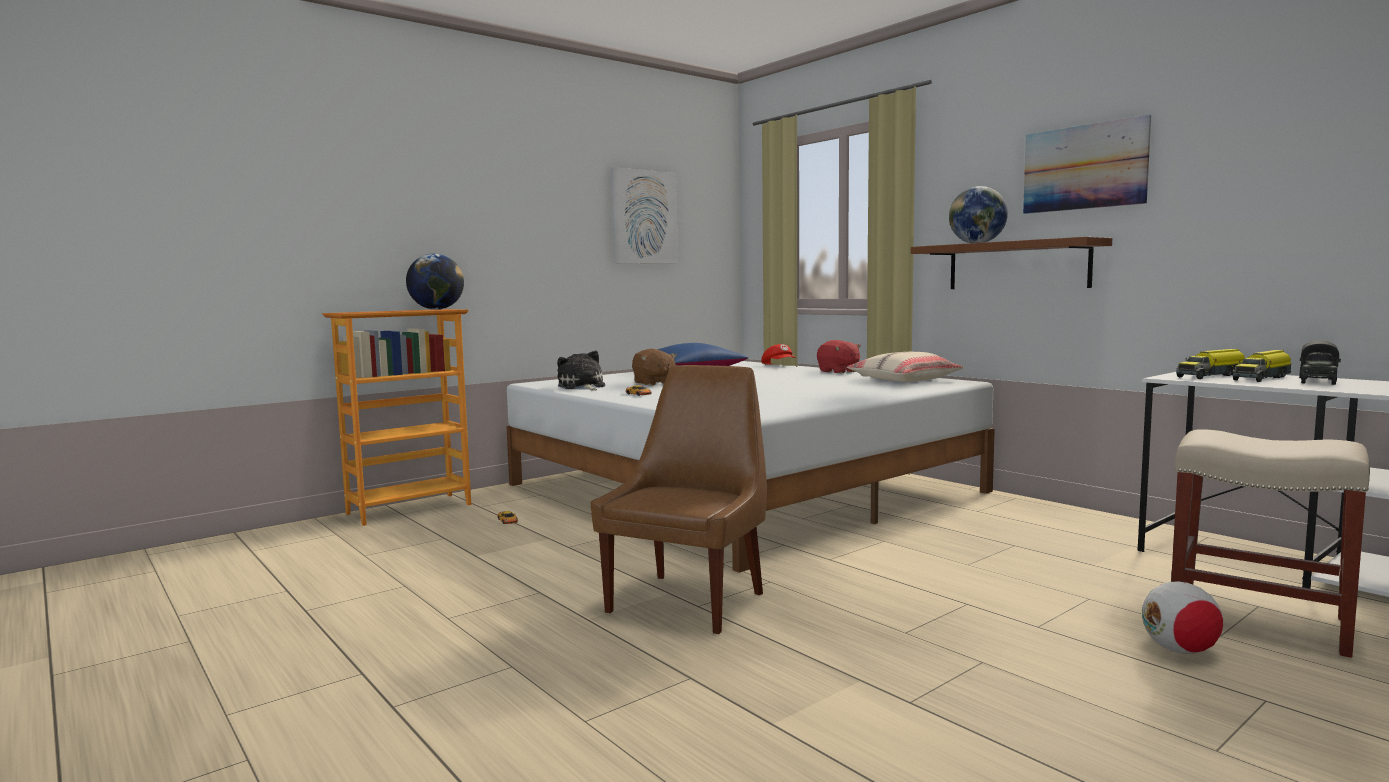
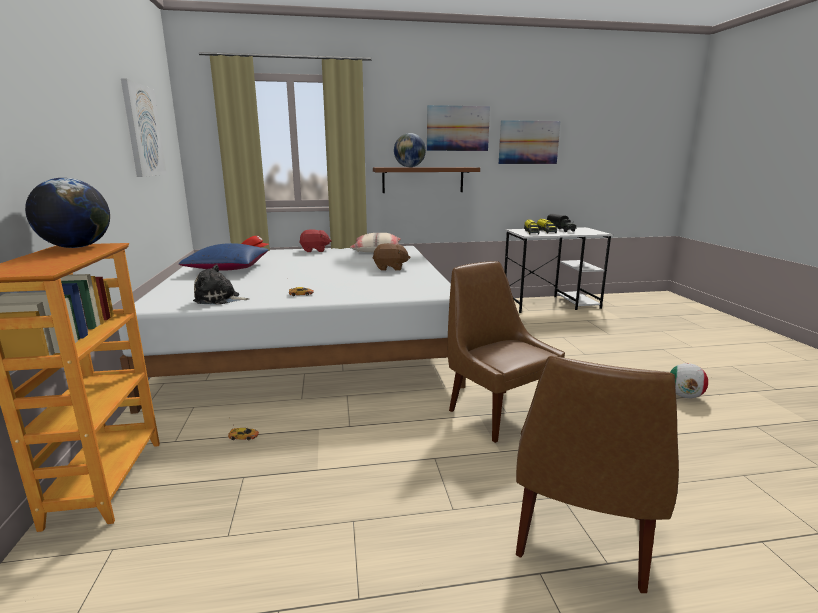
camera: 60 degrees left, 10 degrees up
(428, 687) = (580, 540): none -> brown chair
(653, 383) = (255, 283): brown plush toy -> brown plush toy (390, 268)
(1179, 650) = (619, 343): football -> football (684, 396)
(1252, 176) = (529, 142): none -> picture
(1255, 619) = (598, 325): beige stool -> none

